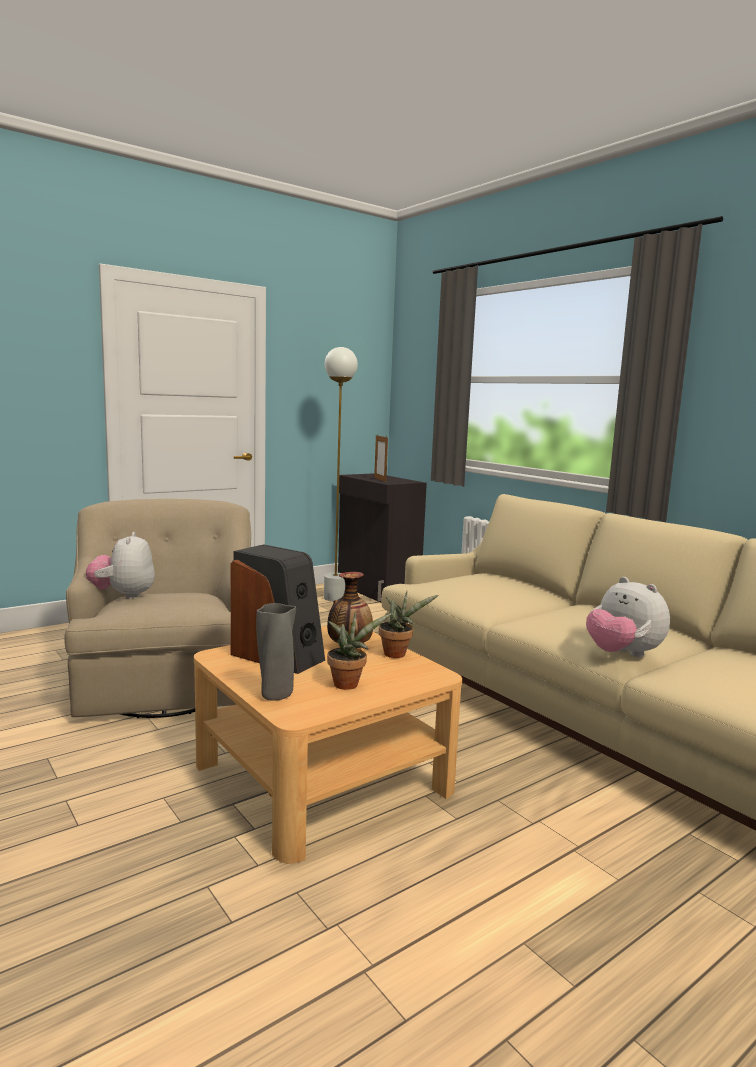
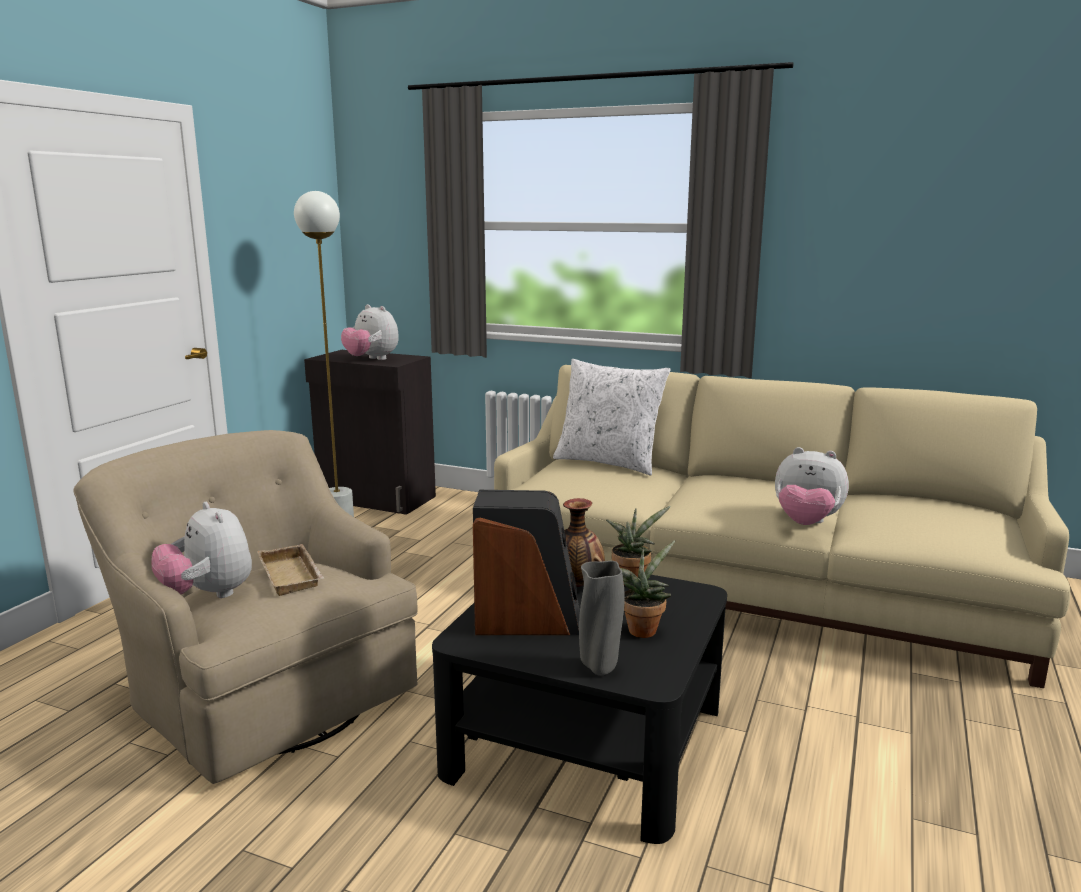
camera: 30 degrees left, 5 degrees up
(179, 596) = (293, 575): none -> beige tray
(323, 777) = (587, 739): beige coffee table -> black coffee table
(380, 479) = (371, 359): picture frame -> plush toy
(512, 580) = (608, 462): none -> white pillow

